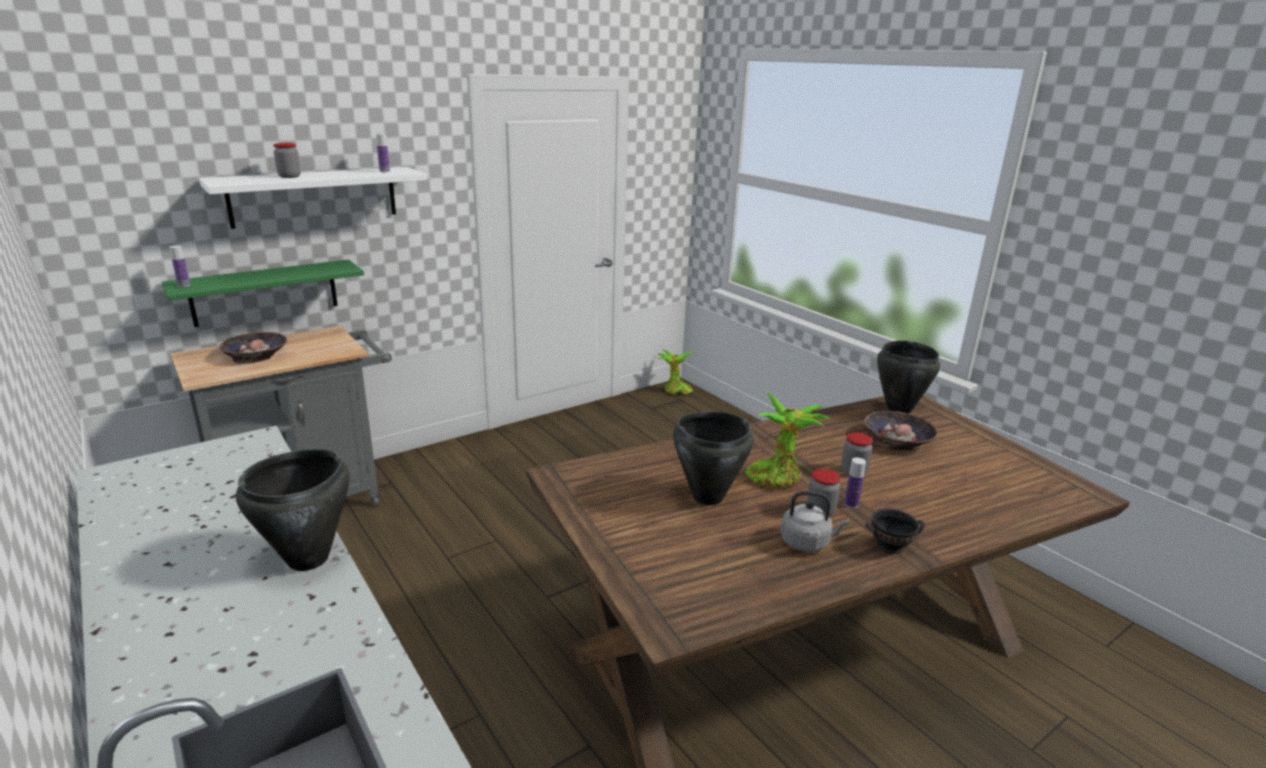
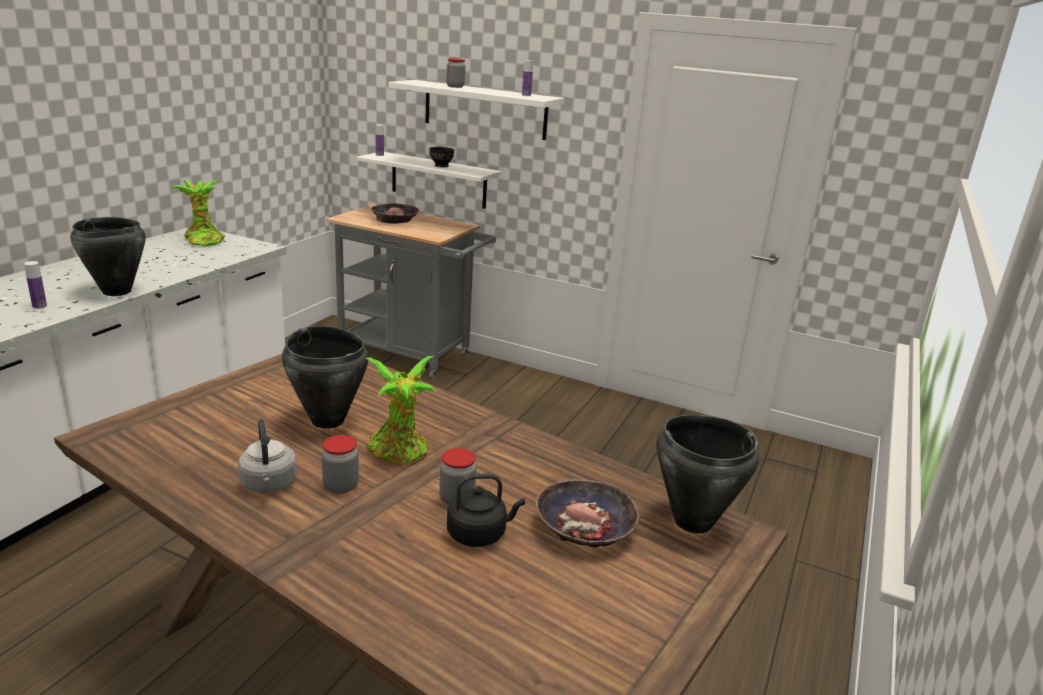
camera: 60 degrees right, 0 degrees up
(265, 292) = (438, 180): green shelf -> white shelf
(675, 391) = (832, 463): potted plant -> potted plant (203, 240)
(851, 504) = (371, 505): bottle -> bottle (39, 306)
(891, 546) = (289, 540): black bowl -> black bowl (441, 166)
(898, 474) = (479, 534): none -> black kettle

